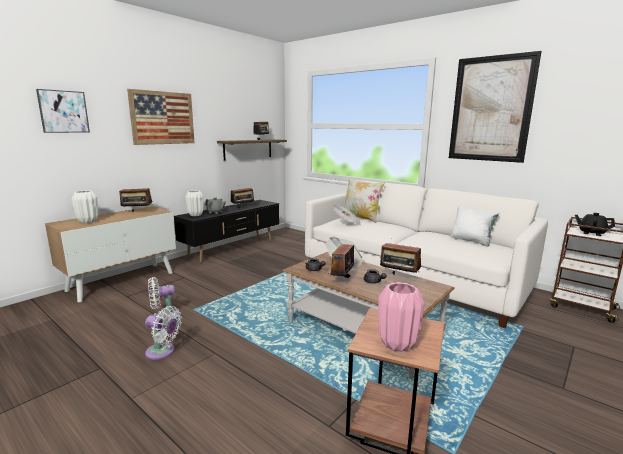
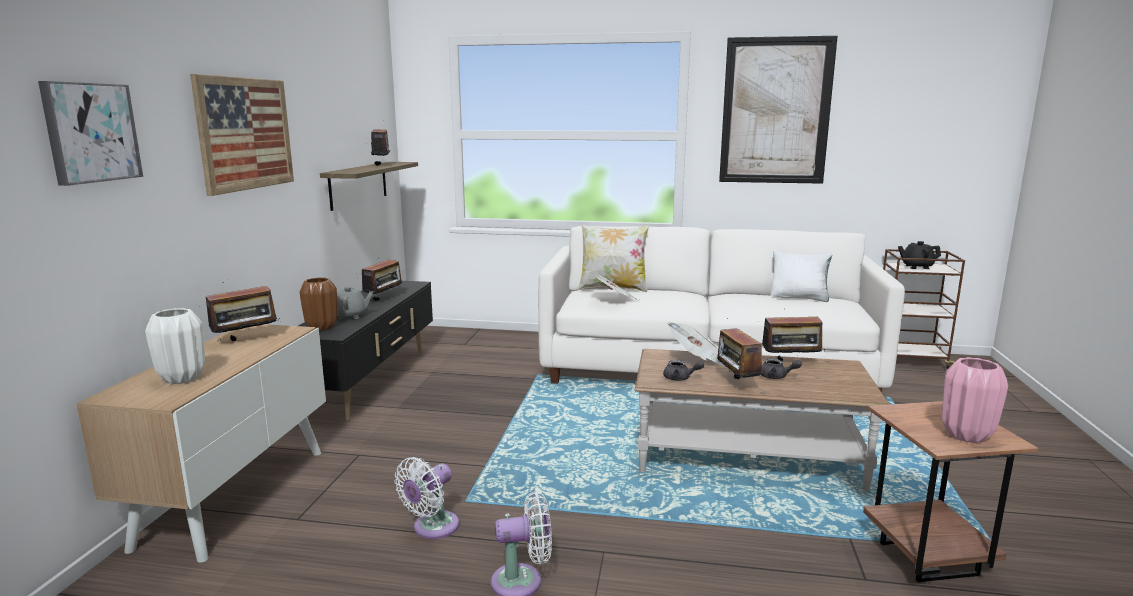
camera: 30 degrees left, 0 degrees up
(195, 215) = (321, 327): white vase -> brown vase

